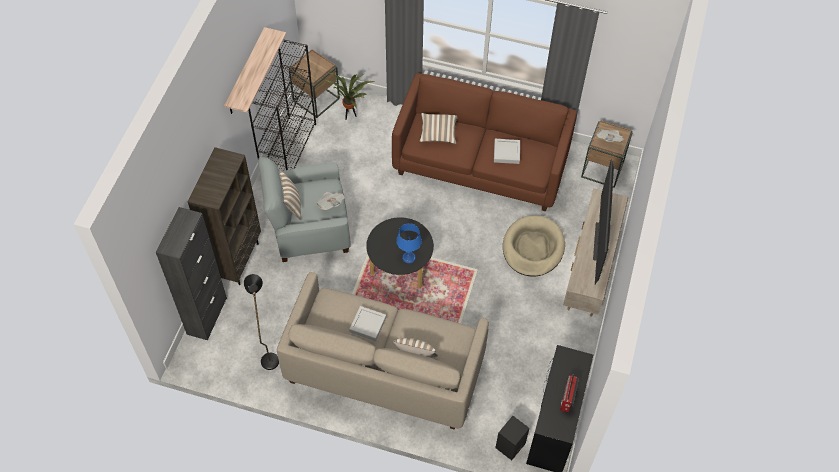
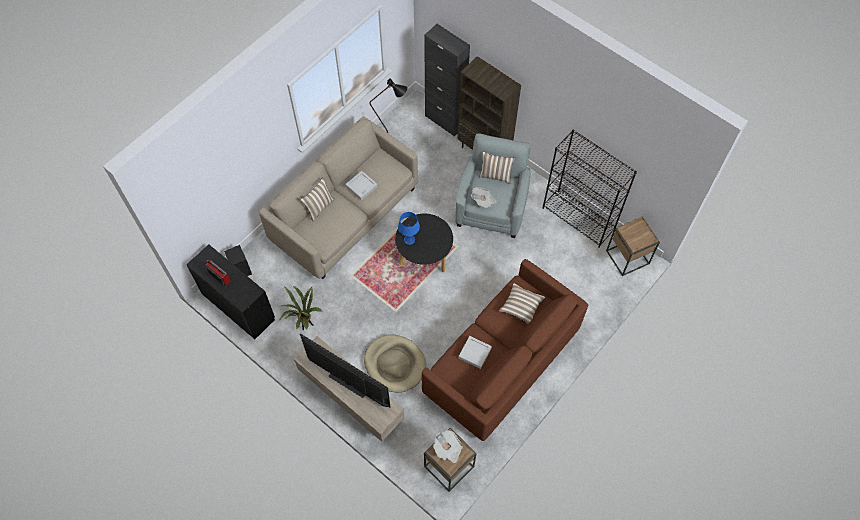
camera: 115 degrees right, 5 degrees up
(246, 73) = (590, 124): shelf -> none
(350, 116) = (598, 277): potted plant -> potted plant (306, 325)

